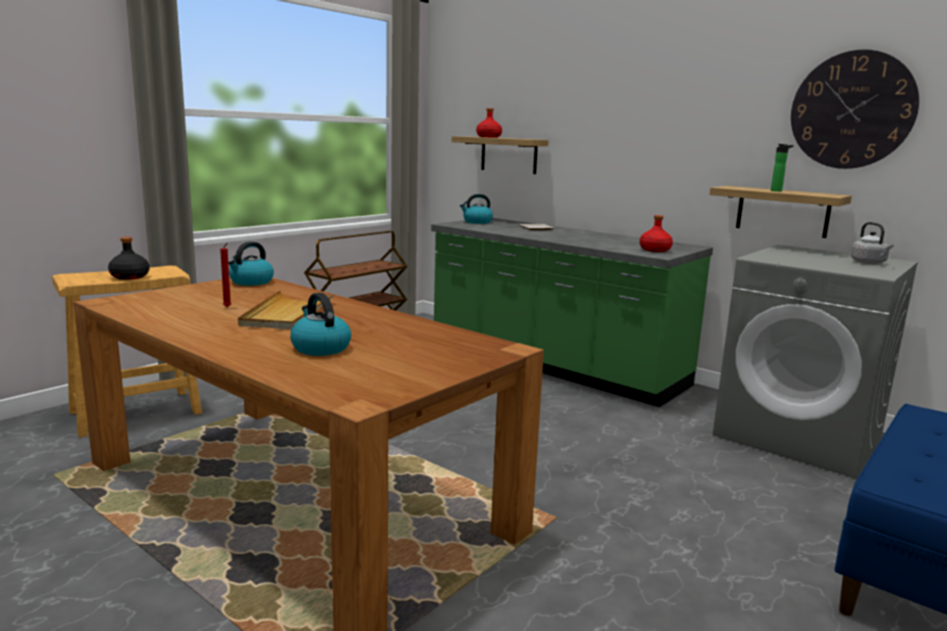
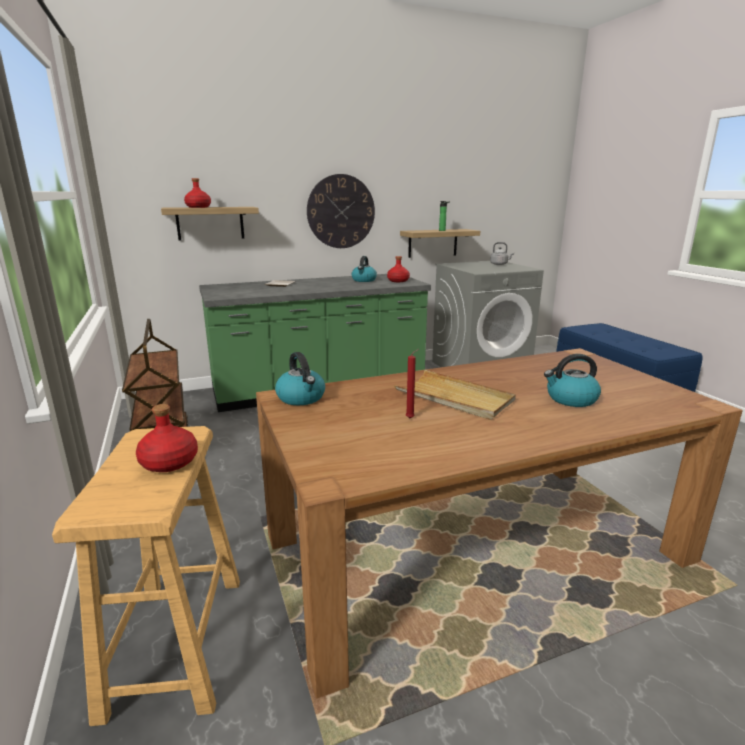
camera: 60 degrees left, 5 degrees up
(129, 277) = (169, 462): black bottle -> red bottle
(477, 222) = (221, 290): kettle -> kettle (364, 280)
(852, 110) = (461, 179): wall clock -> wall clock (341, 211)

